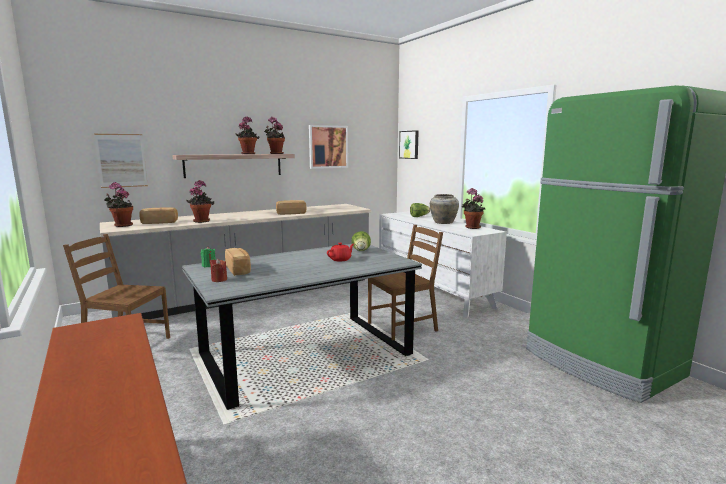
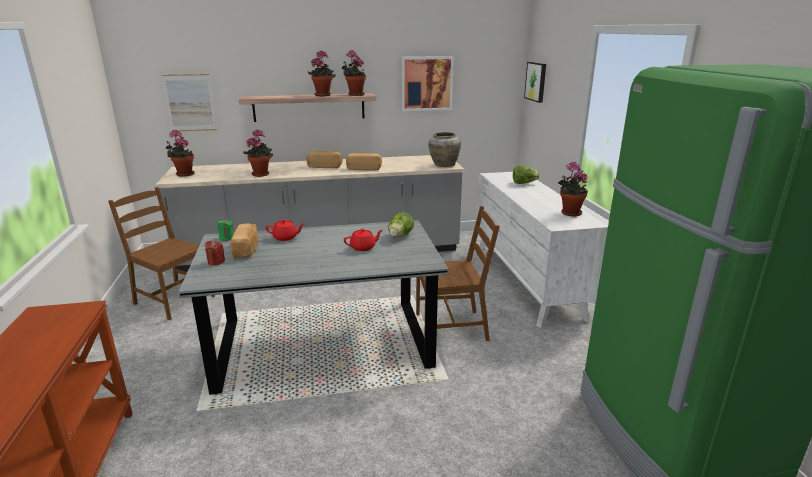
camera: 20 degrees right, 10 degrees up
(160, 222) = (221, 172): bread -> bread (325, 166)
(265, 260) = (285, 238): none -> red teapot
(443, 222) = (542, 199): beige vase -> beige vase (443, 165)

